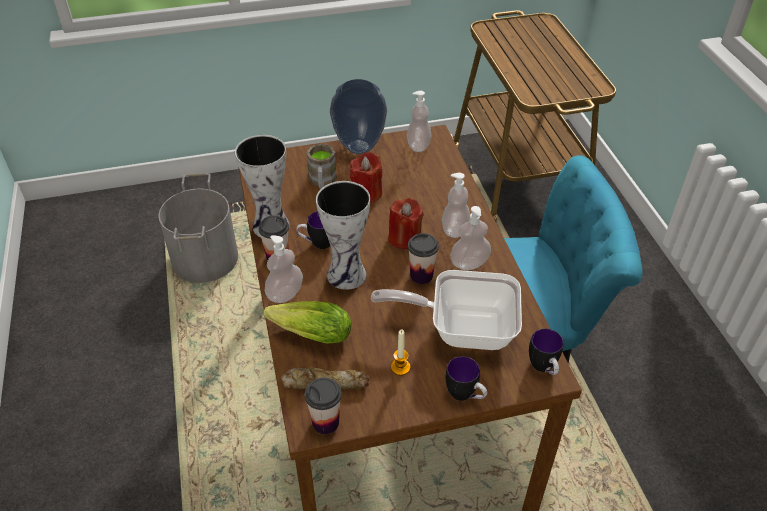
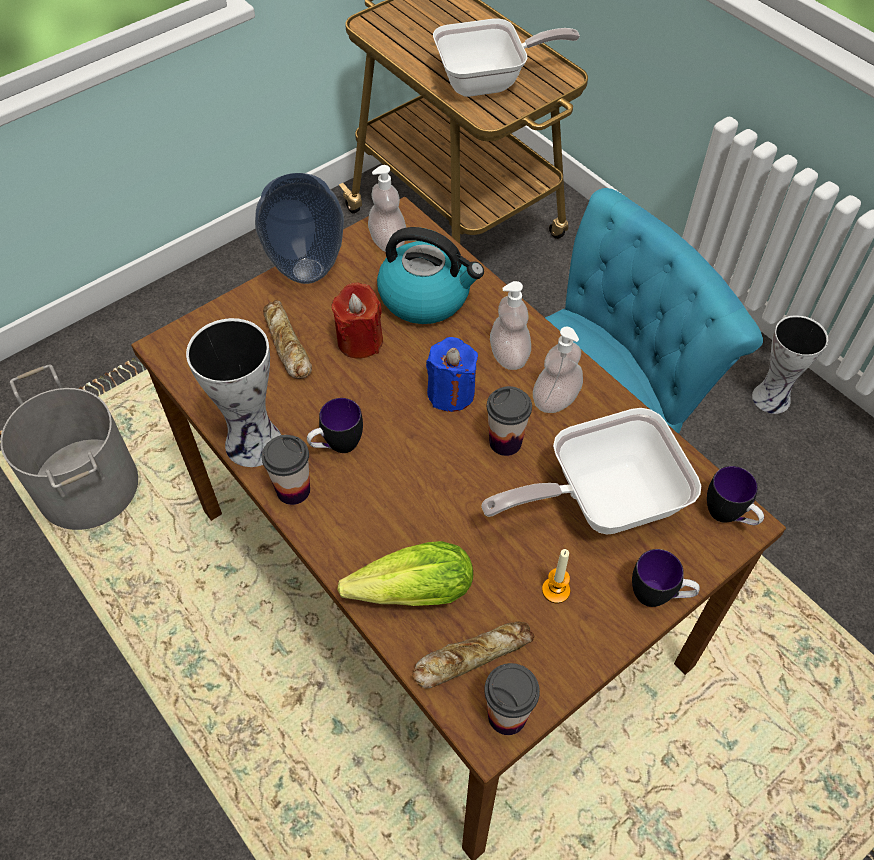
camera: 25 degrees left, 10 degrees up
(285, 294) = (337, 543): soap dispenser -> none
(322, 181) = (286, 344): brown mug -> bread
(348, 274) = (408, 478): vase -> vase (772, 397)
(404, 238) = (451, 393): red candle -> blue candle
(423, 182) = (426, 297): none -> kettle
(545, 78) = (489, 82): none -> frying pan

